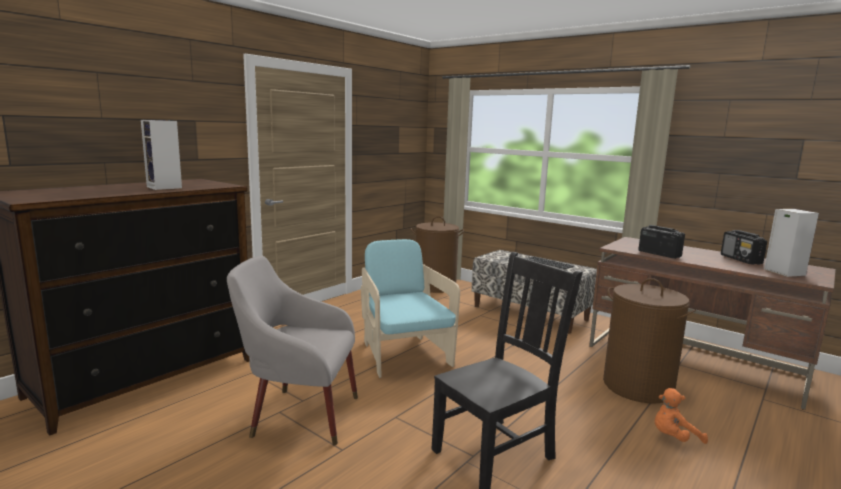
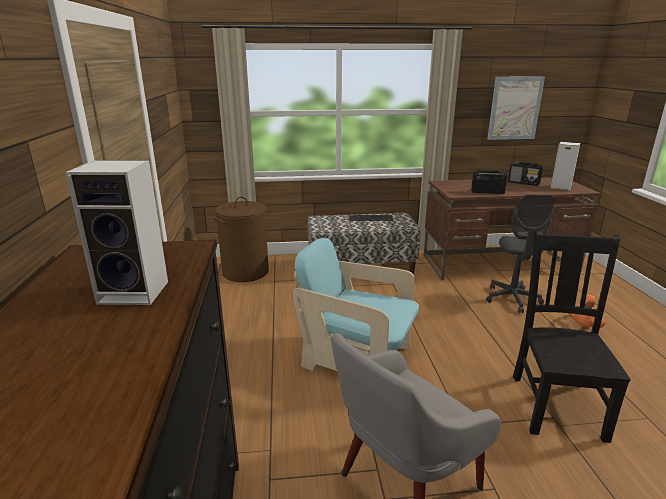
camera: 45 degrees left, 10 degrees up
(637, 386) = (512, 299): brown laundry basket -> grey office chair
(764, 165) = (515, 108): none -> picture

